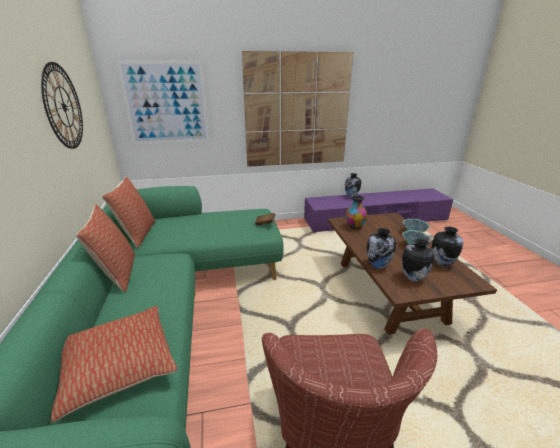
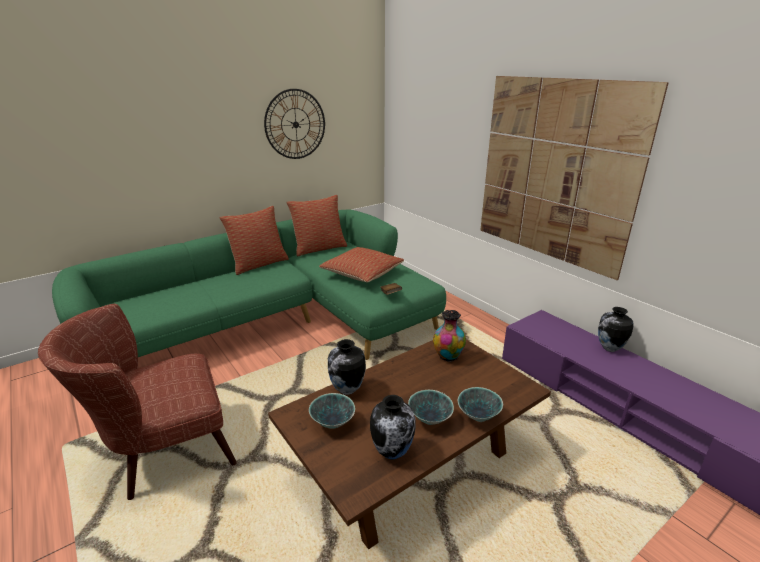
camera: 65 degrees right, 0 degrees up
(118, 366) = (159, 300): pillow -> pillow (362, 273)
(166, 103) = (423, 132): picture -> none
(412, 278) = (332, 423): vase -> bowl

